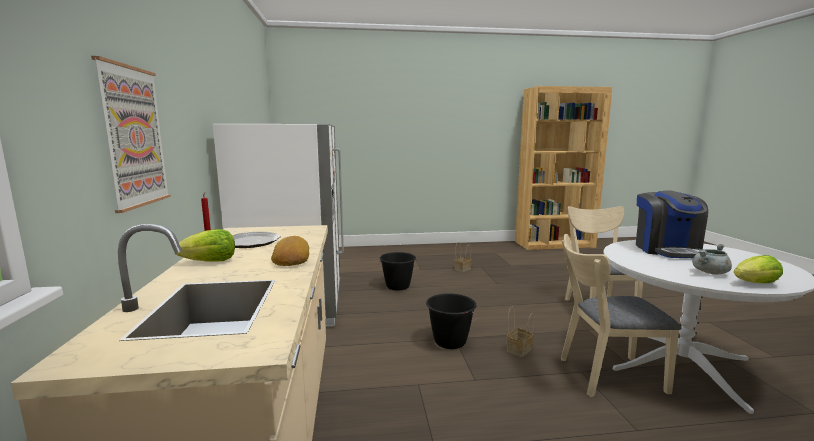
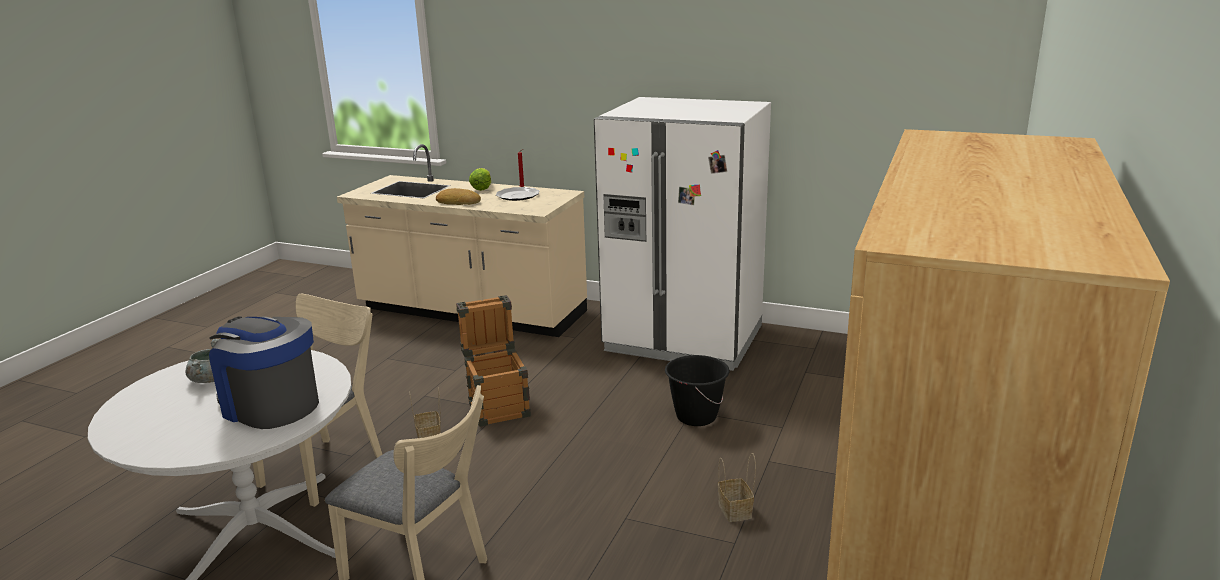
camera: 120 degrees right, 10 degrees up
(133, 137) = (519, 102): picture -> none
(450, 341) = (497, 405): black bucket -> crate
(755, 283) = (163, 382): lettuce -> none

